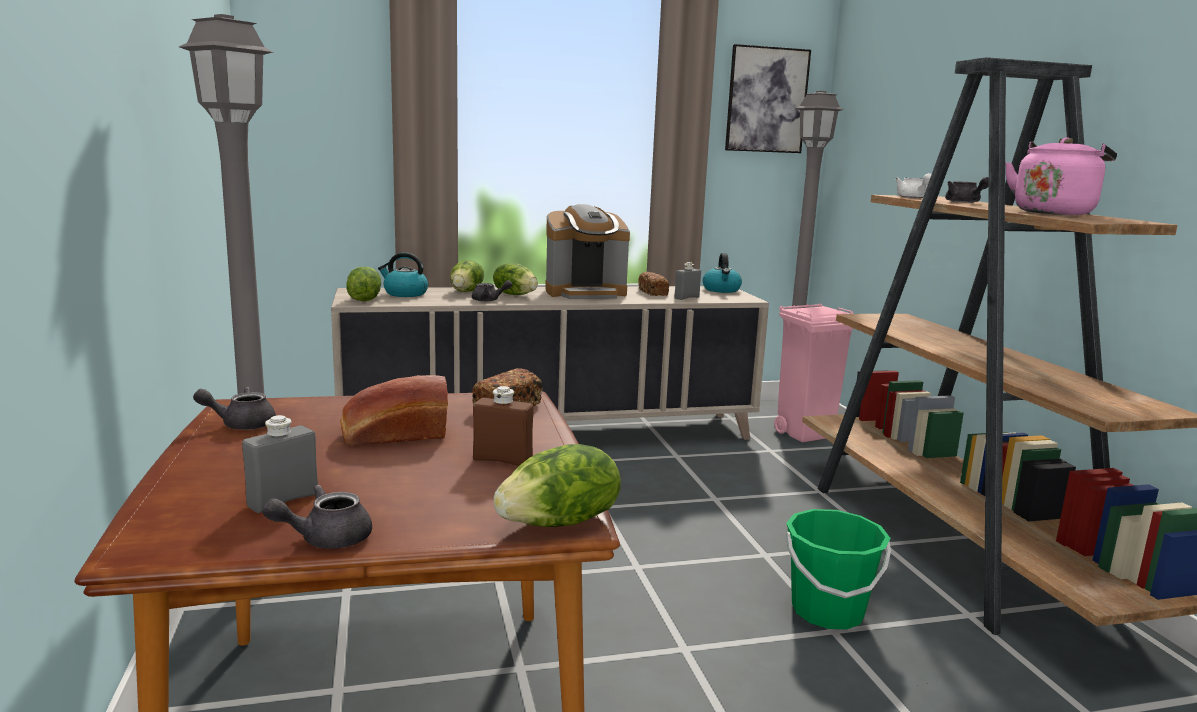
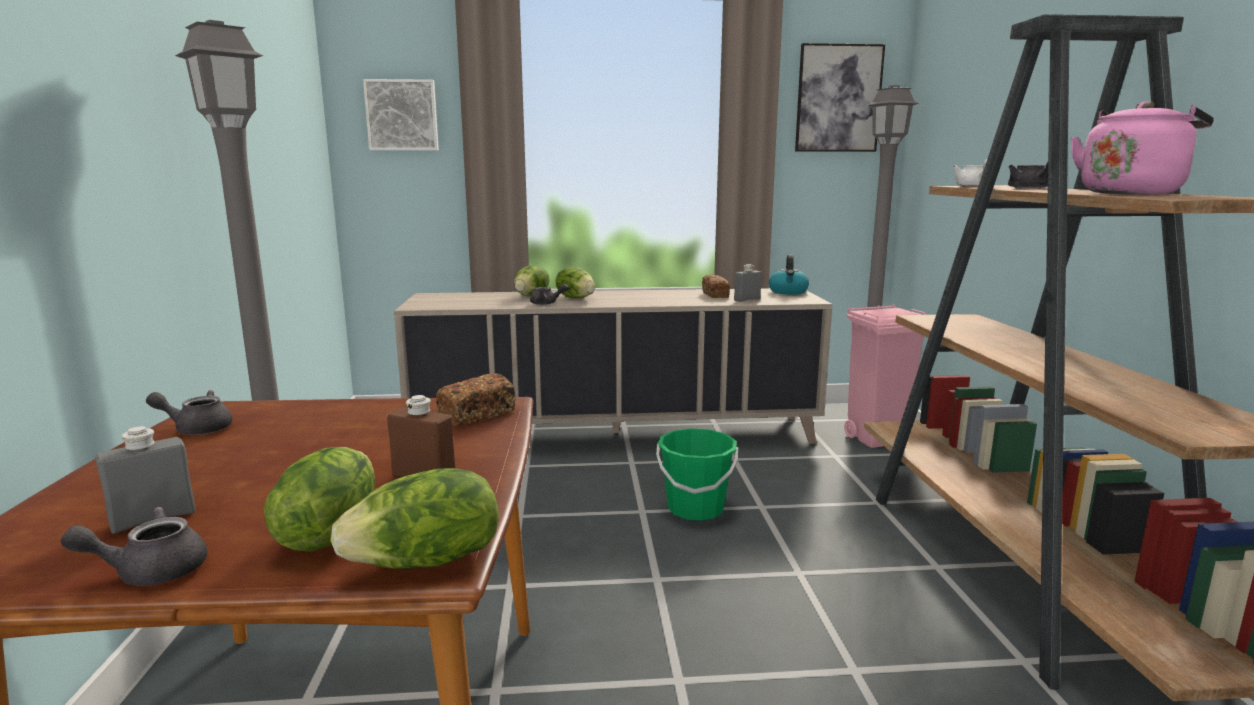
camera: 10 degrees right, 0 degrees up
(324, 97) = (402, 115): none -> picture
(364, 299) = (429, 304): lettuce -> lettuce (329, 532)
(393, 435) = (334, 444): bread -> none
(405, 294) = (471, 298): kettle -> none
(585, 293) = (646, 296): coffee machine -> none
(827, 611) = (853, 645): green bucket -> green bucket (695, 508)

